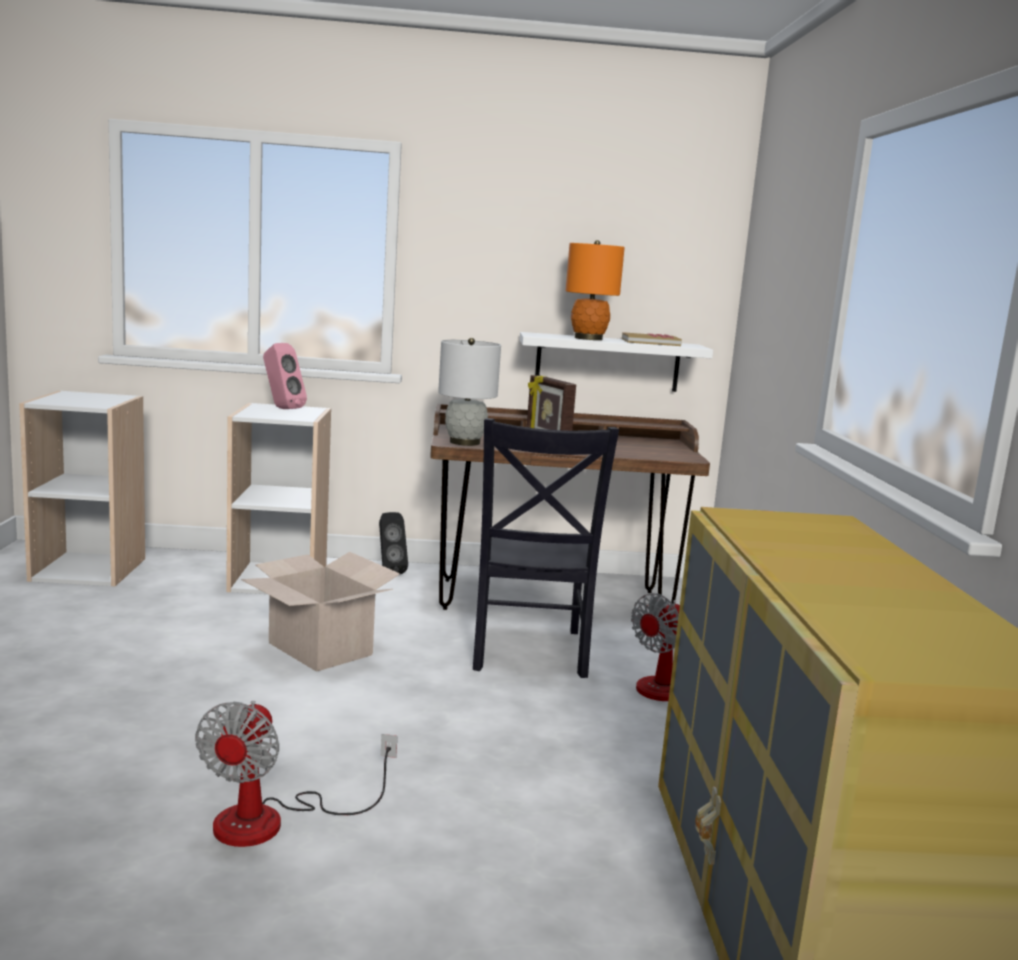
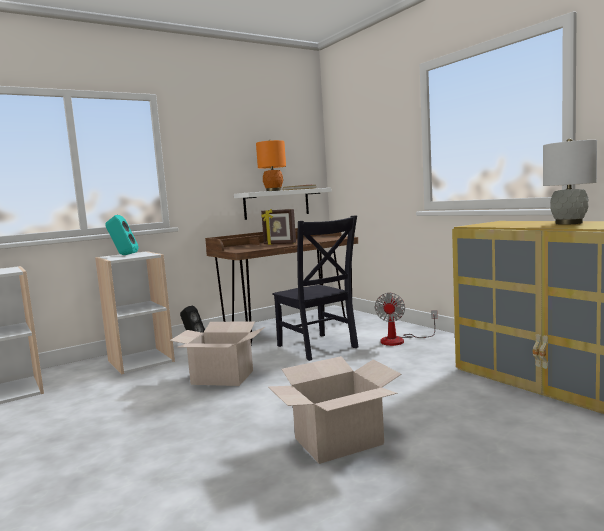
camera: 30 degrees left, 5 degrees down
(272, 821) = (338, 441): fan -> cardboard box
(281, 408) = (123, 255): pink speaker -> turquoise speaker
(464, 442) = (246, 249): white table lamp -> white table lamp (569, 223)

